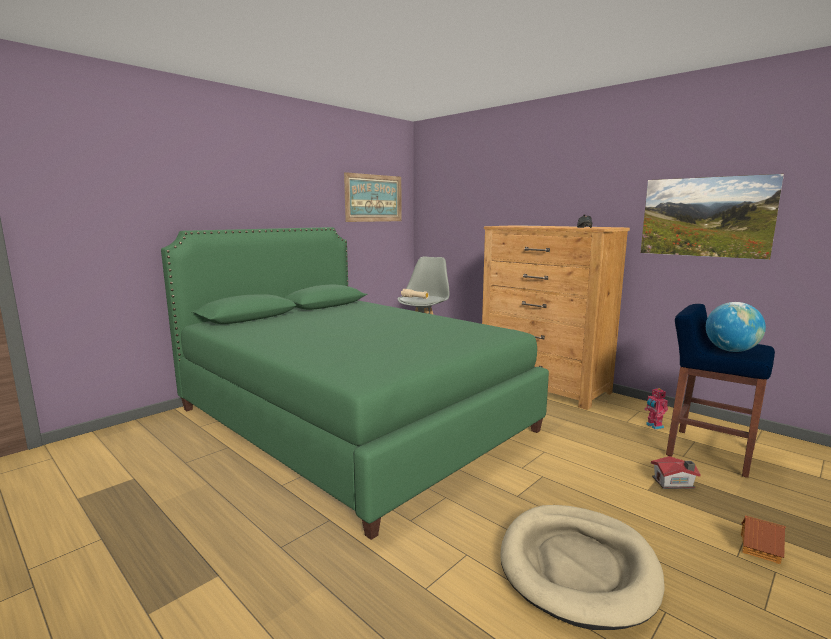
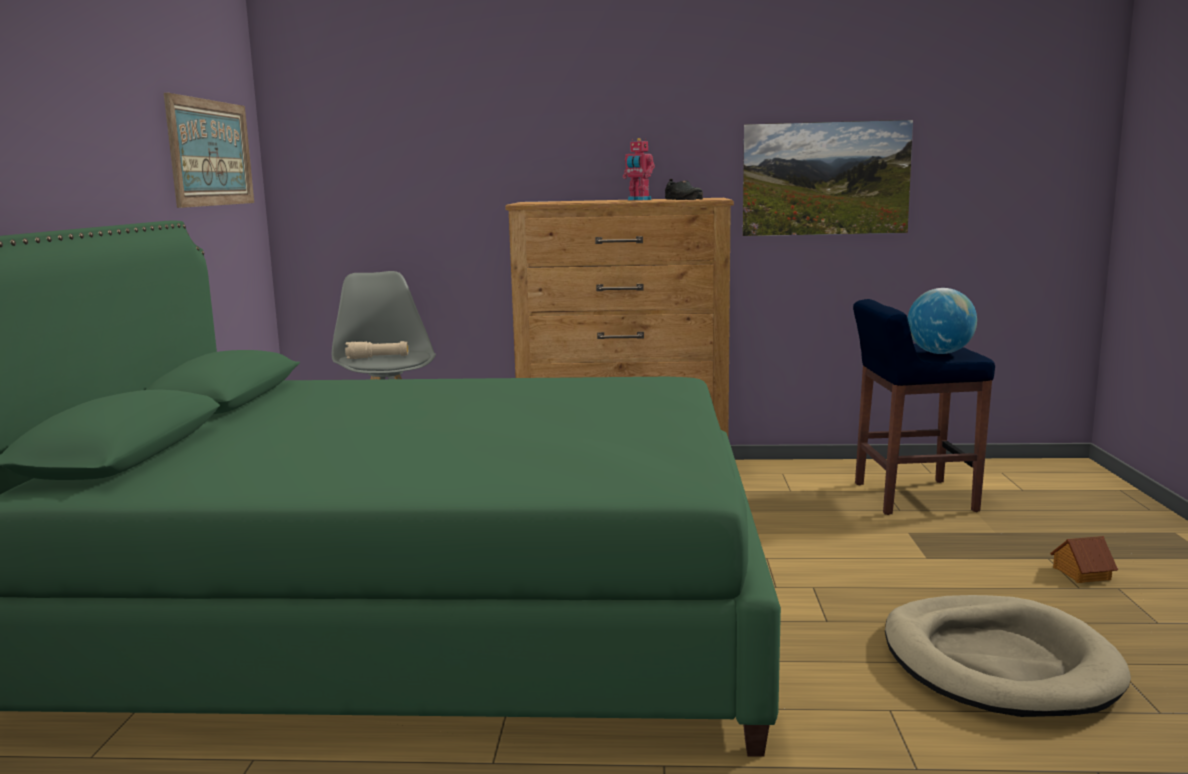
camera: 40 degrees left, 0 degrees up
(653, 426) = (824, 487): toy robot -> toy robot (638, 200)
(674, 483) = (936, 541): toy house -> none

